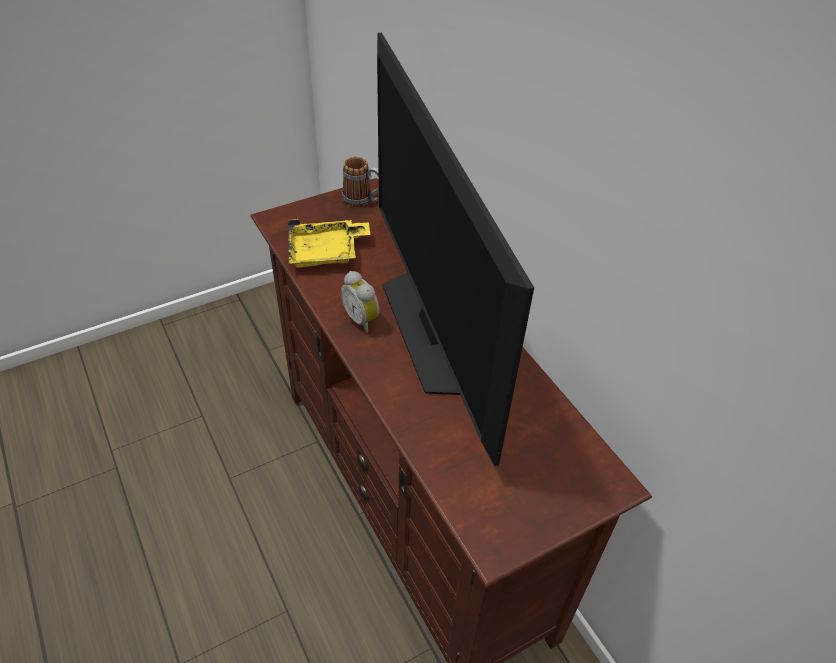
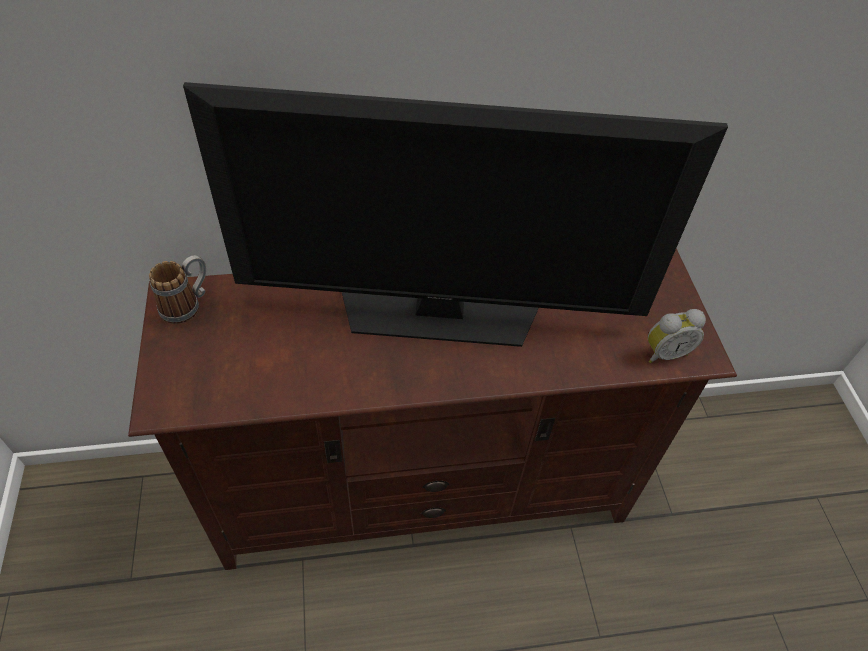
camera: 70 degrees left, 5 degrees up
(326, 252) = (263, 369): yellow tray -> none
(363, 319) = (395, 366): alarm clock -> alarm clock (664, 352)

